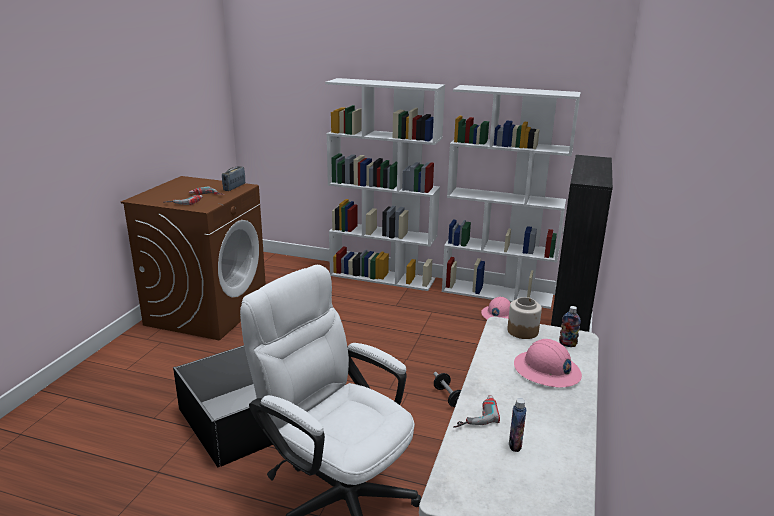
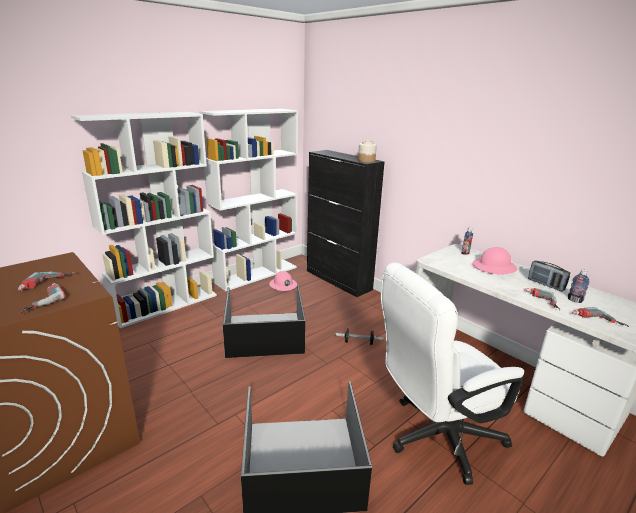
camera: 60 degrees left, 0 degrees up
(234, 187) = (54, 264): radio -> radio (545, 285)
(398, 338) = (266, 333): none -> black storage box
(462, 465) = (597, 321): none -> power drill
(523, 331) = (443, 258): jar -> jar (366, 161)

